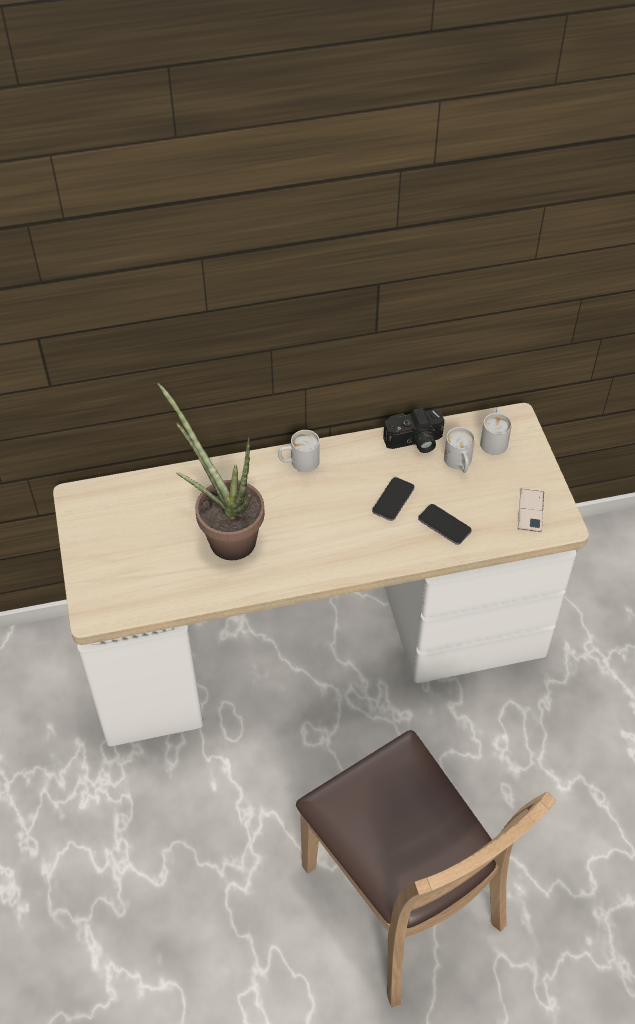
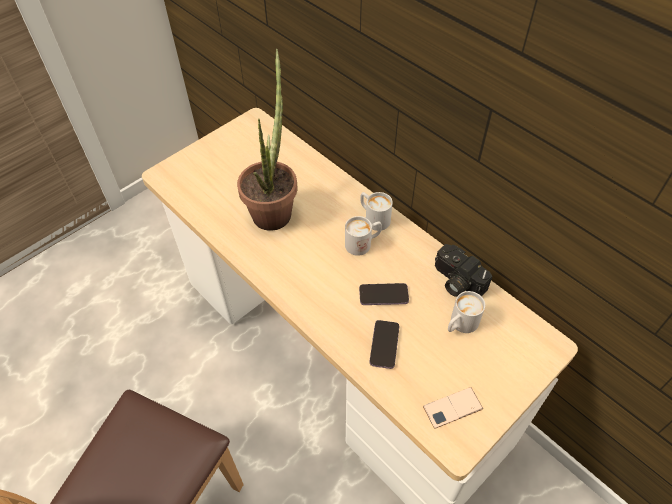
camera: 60 degrees right, 0 degrees up
(494, 439) = (510, 339): white mug -> white mug (363, 243)

